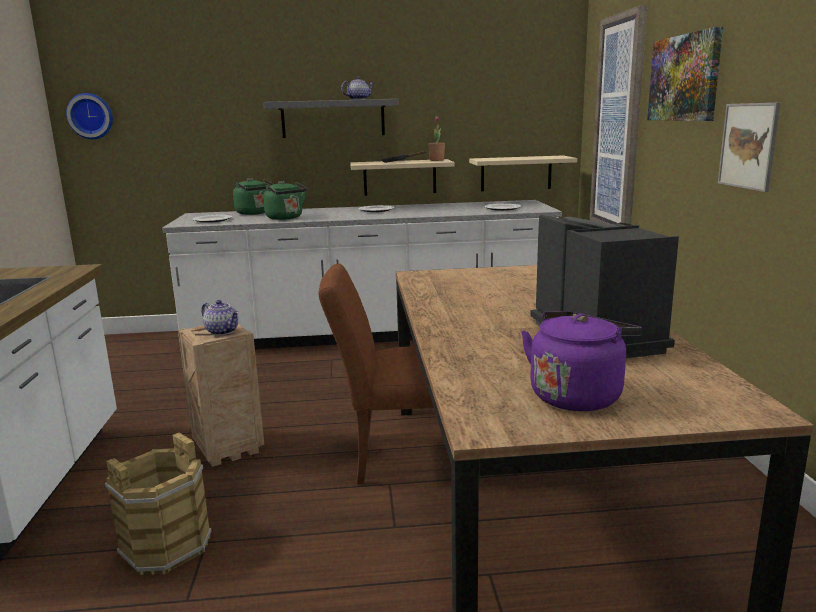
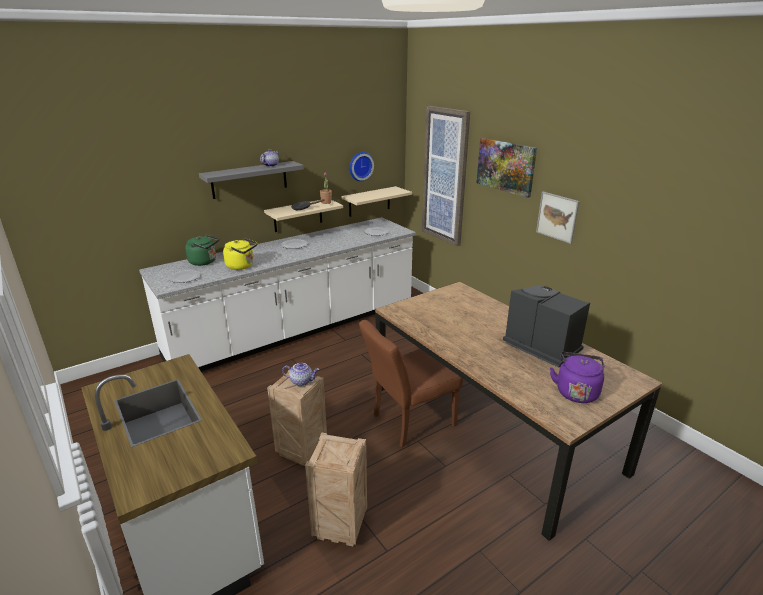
camera: 30 degrees left, 10 degrees up
(91, 116) = (41, 202): wall clock -> wall clock (360, 166)
(165, 546) = (339, 527): brown bucket -> crate
(286, 218) = (242, 266): green kettle -> yellow kettle

